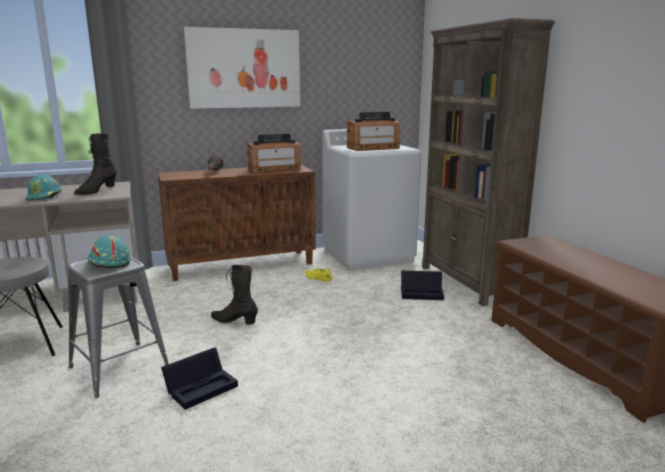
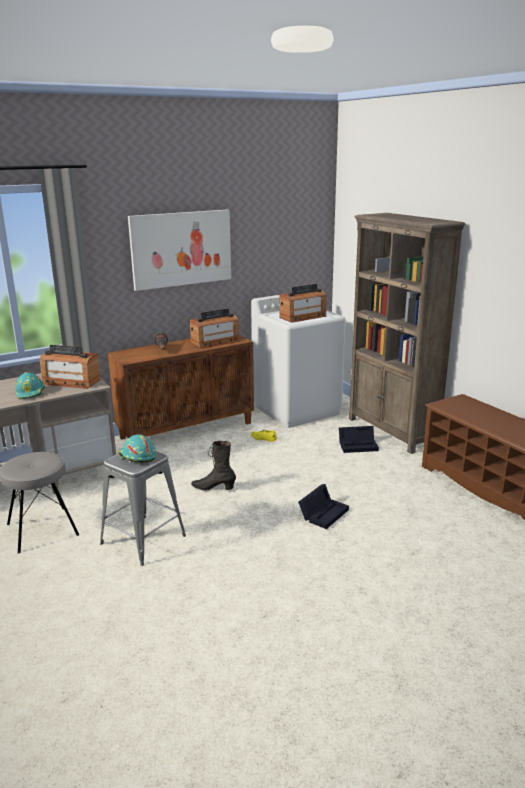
camera: 10 degrees left, 5 degrees up
(96, 191) = (71, 382): black boot -> radio
(202, 387) = (221, 547): black storage box -> black storage box (324, 513)

